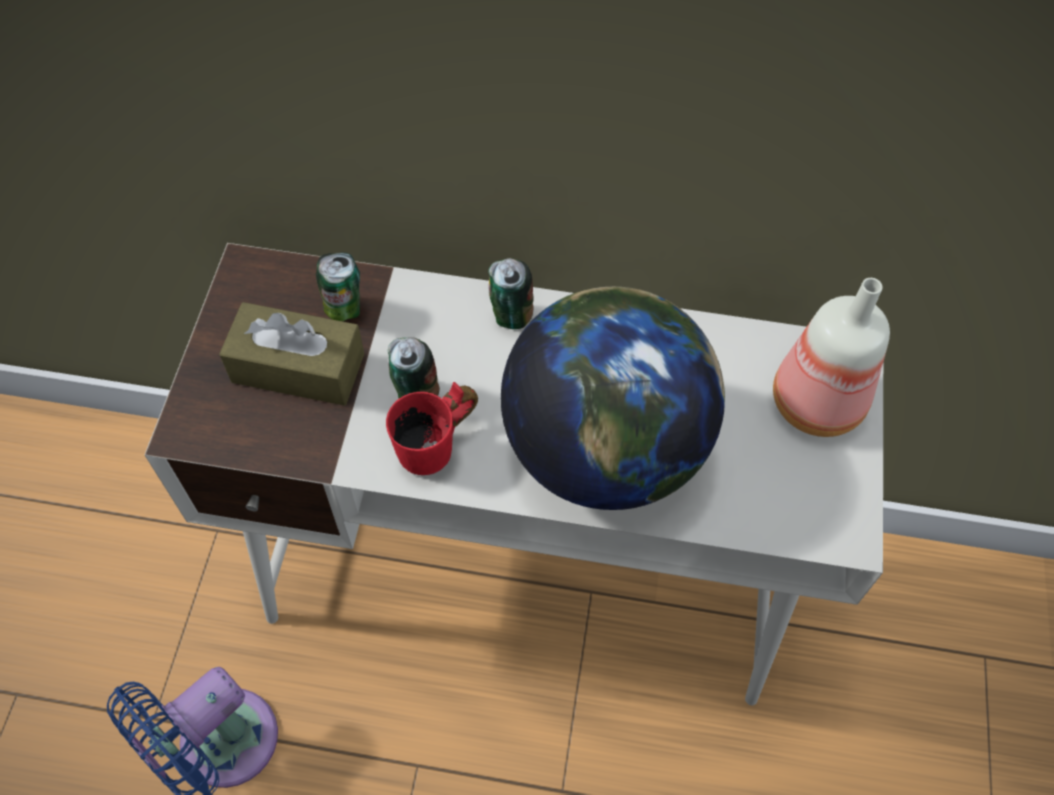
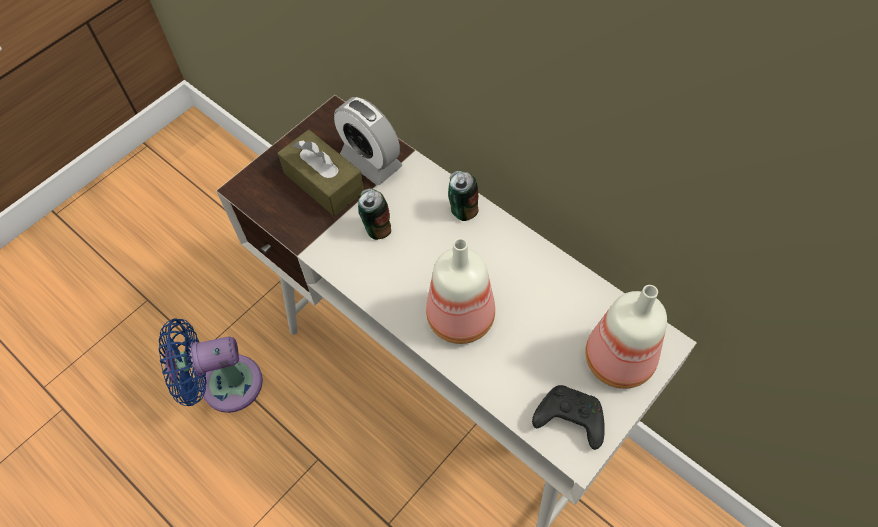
camera: 35 degrees right, 0 degrees up
(344, 310) = (371, 162): can -> alarm clock
(439, 450) = (367, 268): red mug -> none
(604, 448) = (462, 317): globe -> bottle
(810, 503) = (568, 419): none -> black game controller

